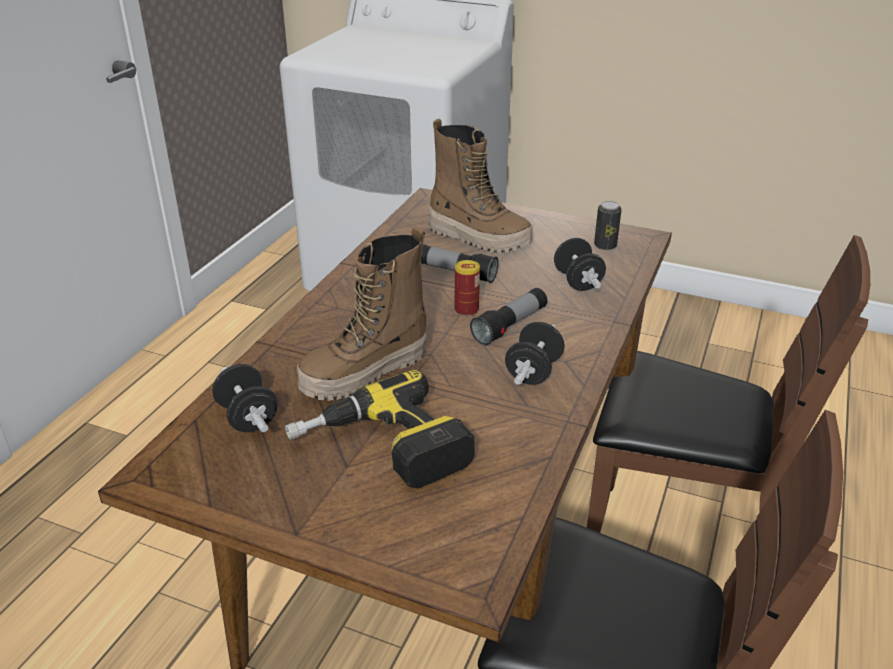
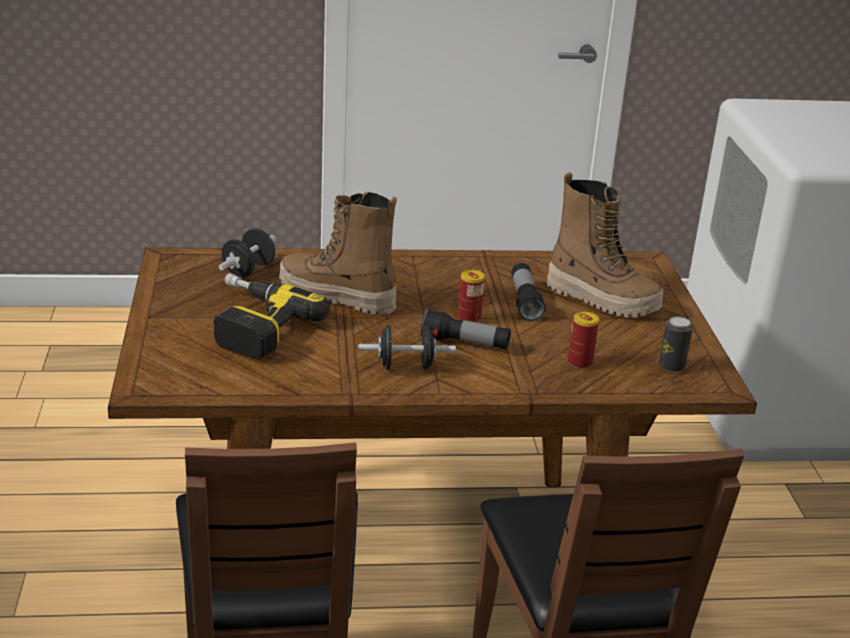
camera: 60 degrees right, 5 degrees down
(479, 238) = (602, 299): boot -> boot turned 60 degrees counterclockwise
(577, 281) = (580, 363): black dumbbell -> can

